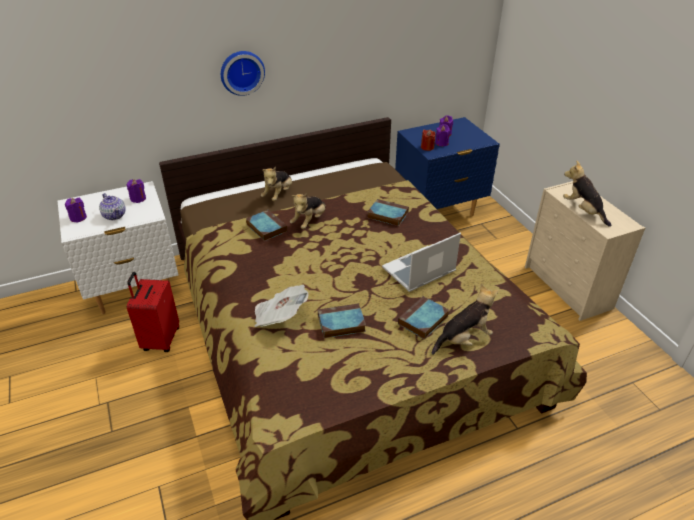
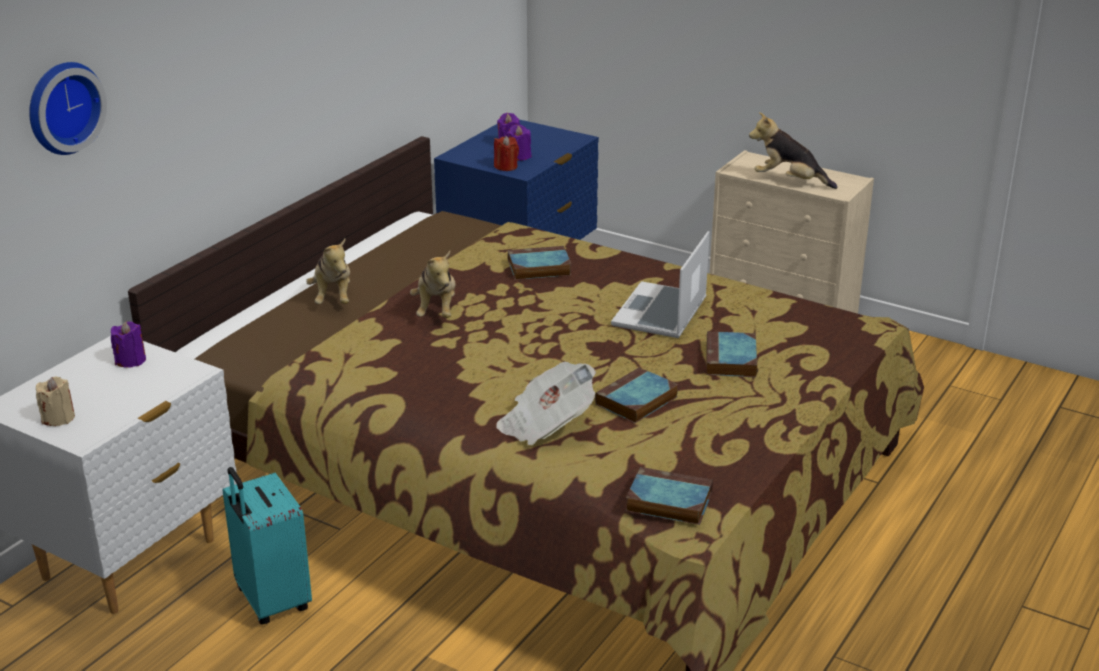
camera: 35 degrees left, 10 degrees down
(78, 218) = (58, 418): purple candle -> beige candle
(114, 215) = (123, 393): teapot -> none
(160, 339) = (271, 601): red suitcase -> turquoise suitcase
(241, 72) = (231, 94): wall clock -> wall clock (62, 107)
(266, 227) = (379, 338): book -> book (667, 502)
(463, 339) = (798, 360): plush toy -> none

